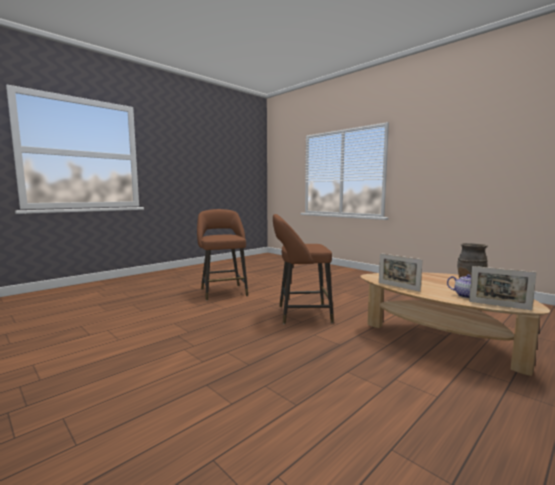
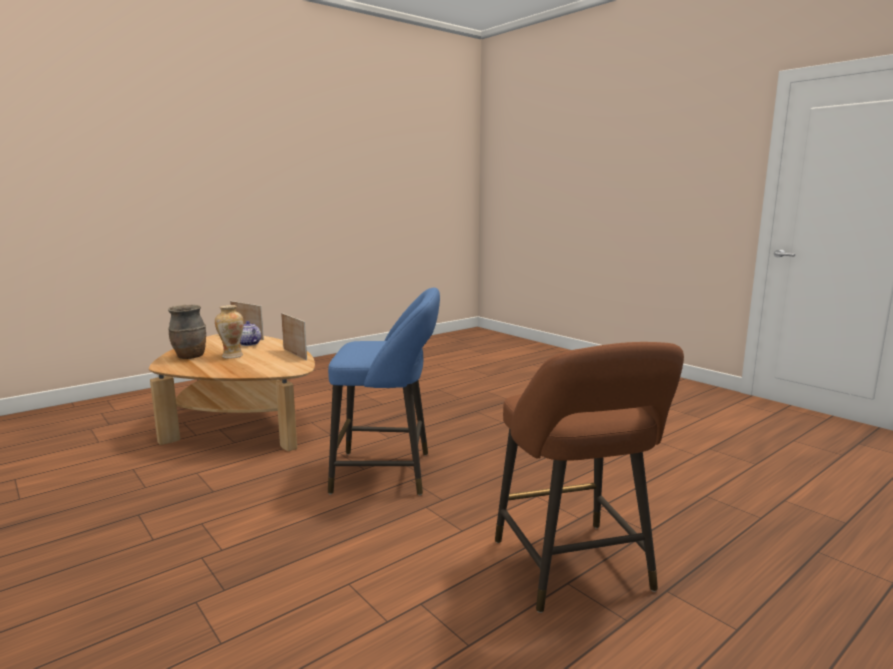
camera: 175 degrees left, 5 degrees up
(300, 314) = (388, 473): brown stool -> blue stool
(442, 284) = (232, 356): none -> vase

